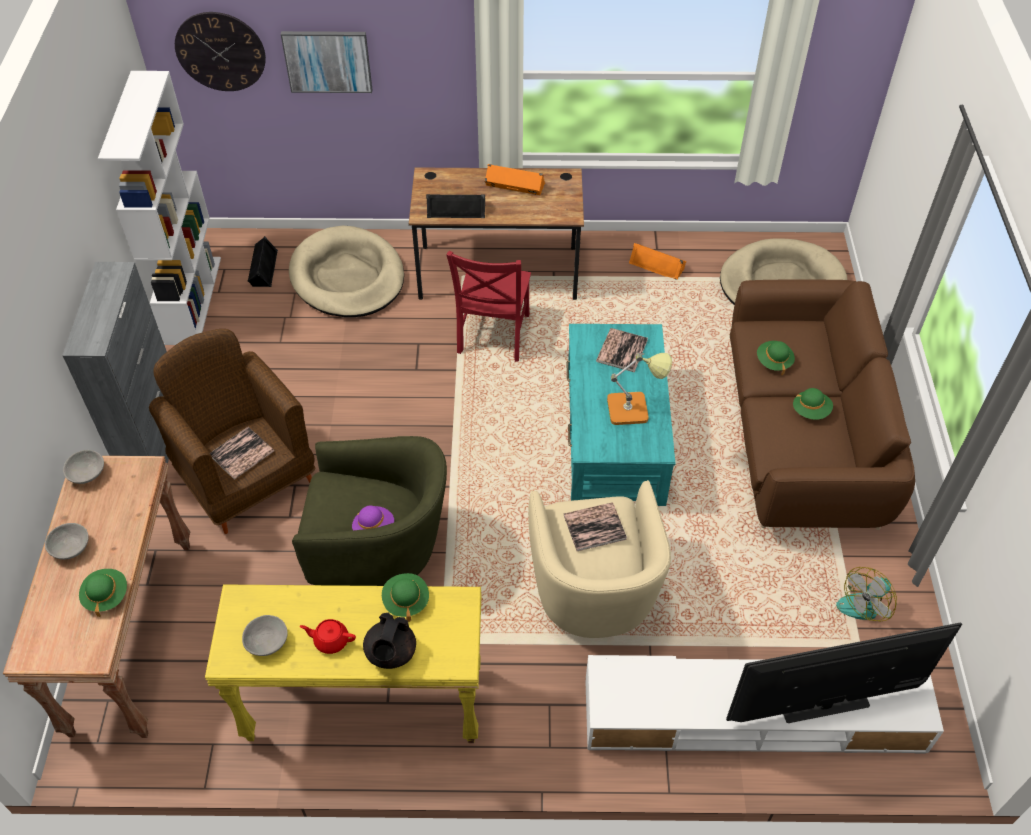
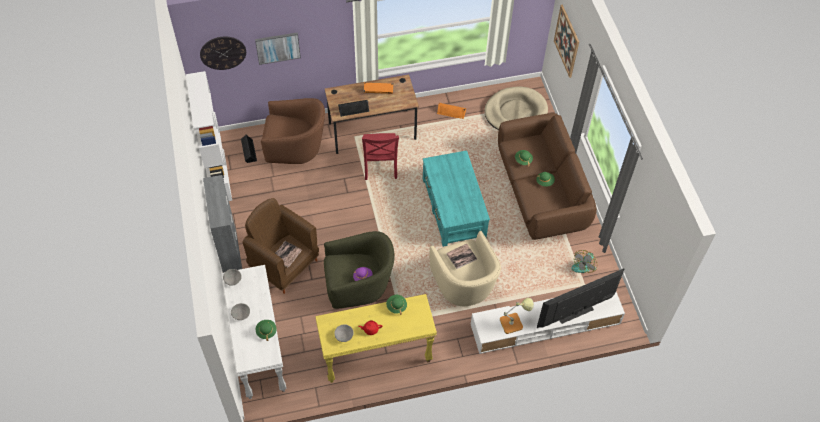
camera: 15 degrees left, 5 degrees up
(131, 635) = (258, 349): brown console table -> white console table
(348, 277) = (295, 148): beige dog bed -> brown armchair
(390, 653) = (397, 329): black teapot -> none
(622, 350) = (451, 168): book -> none
(633, 408) = (464, 196): table lamp -> table lamp (514, 322)
(908, 134) = (566, 41): none -> picture

